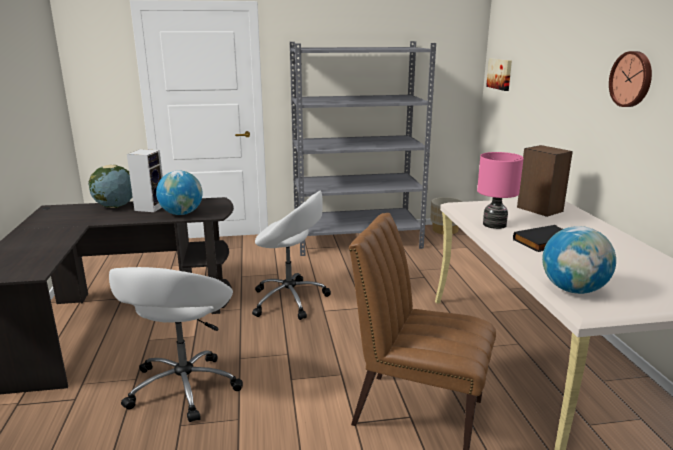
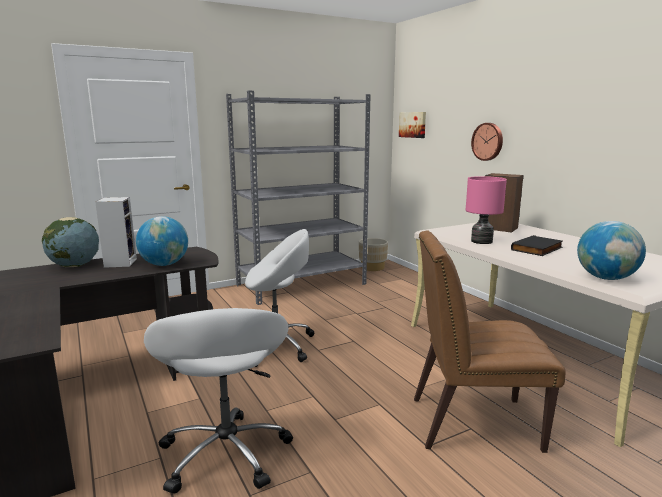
camera: 20 degrees left, 5 degrees down
(632, 79) = (566, 112): wall clock -> wall clock (488, 141)

